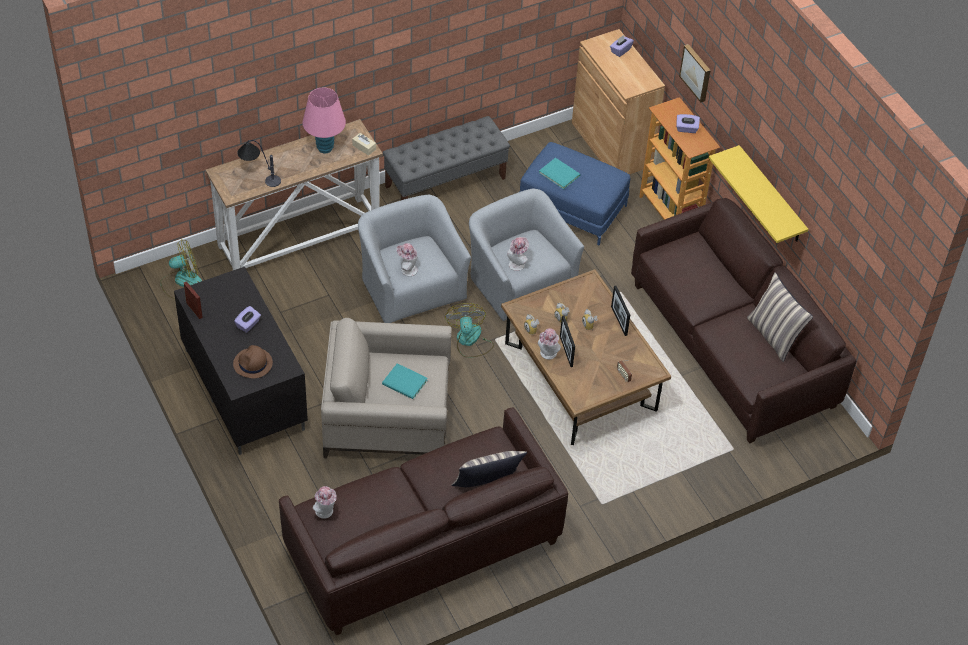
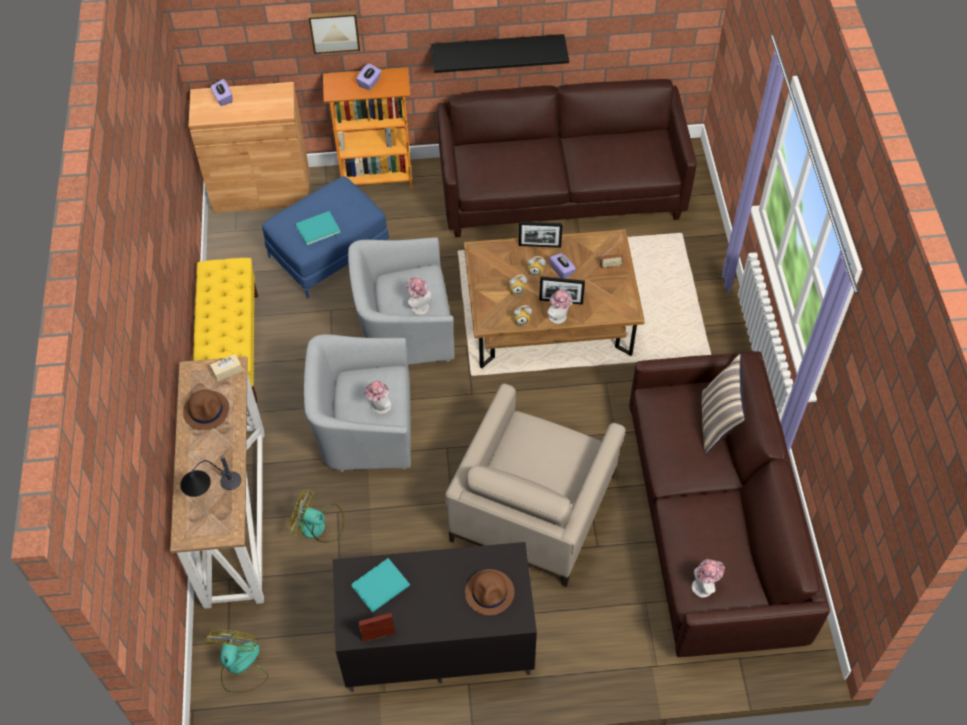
camera: 65 degrees left, 5 degrees up
(248, 324) = (427, 580): purple tissue box -> purple tissue box (562, 270)
(325, 148) = (206, 410): pink table lamp -> brown hat
(405, 383) = (543, 458): turquoise book -> turquoise book (382, 586)
(445, 182) = (232, 348): grey bench -> yellow bench
(469, 341) = (463, 398): fan -> fan (318, 526)
(771, 196) = (498, 50): yellow shelf -> black shelf
(774, 336) = (613, 135): pillow -> none

